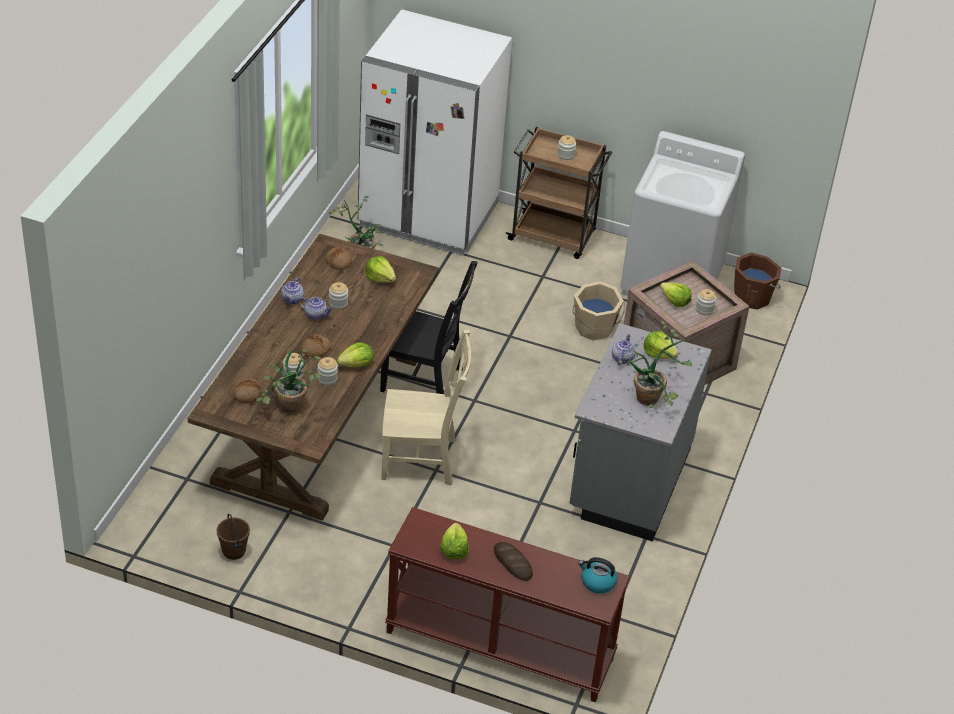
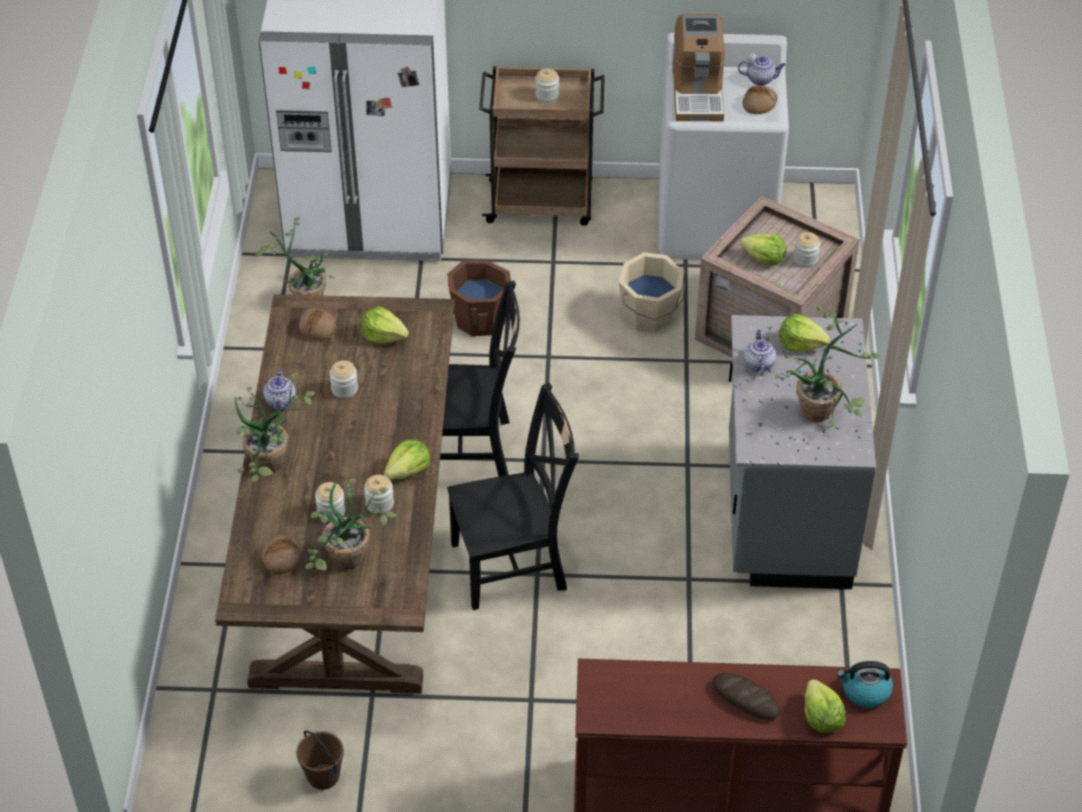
camera: 15 degrees left, 5 degrees up
(268, 338) = (273, 467): none -> potted plant
(316, 315) = (322, 414): teapot -> teapot (761, 79)
(316, 350) = (345, 466): bread -> bread (759, 104)
(422, 460) = (514, 565): beige chair -> black chair
(453, 549) = (660, 704): lettuce -> lettuce (821, 717)
(666, 176) = (697, 93): none -> coffee machine
(752, 297) = (823, 216): brown bucket -> brown bucket (481, 318)

